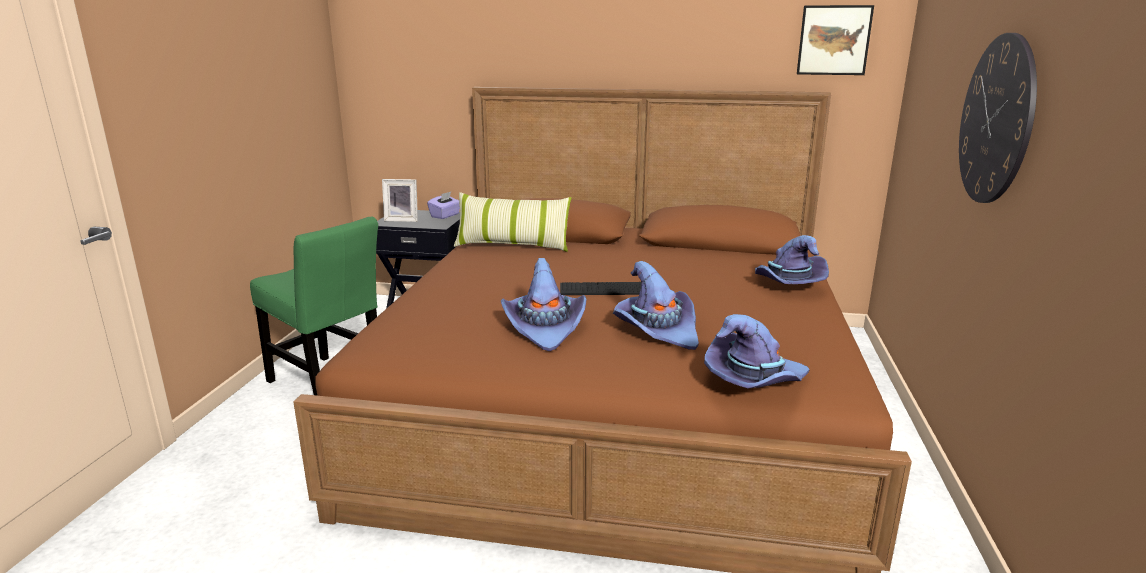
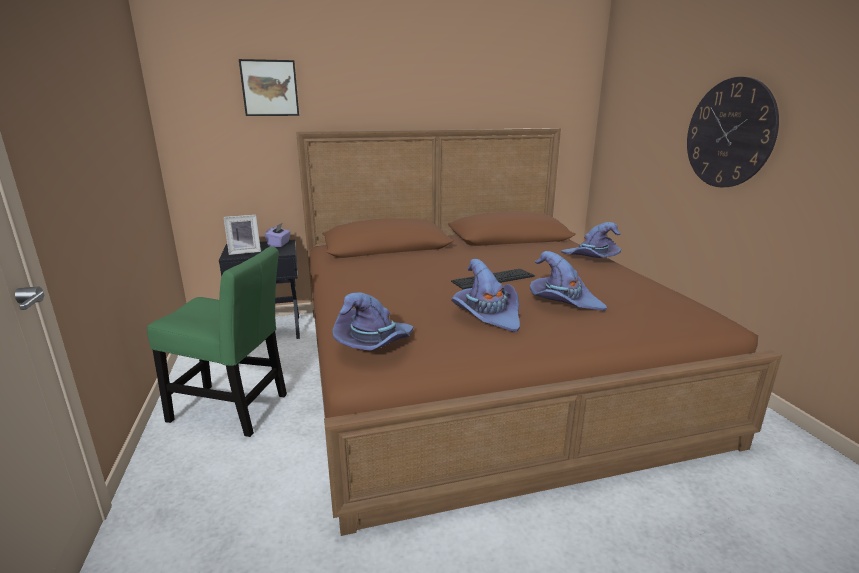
camera: 25 degrees left, 0 degrees up
(512, 245) = (371, 259): pillow -> none
(754, 380) = (668, 323): purple hat -> purple hat (374, 343)
(834, 40) = (557, 92): picture -> picture (270, 88)

